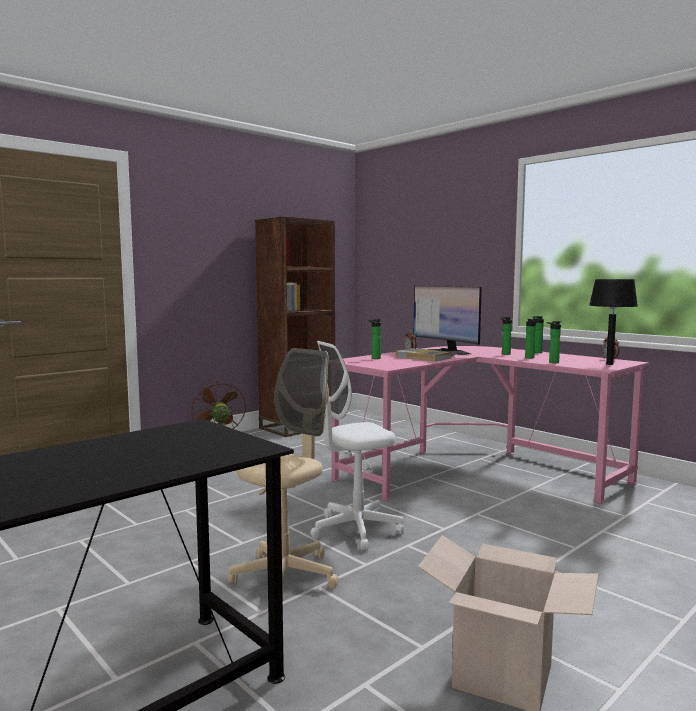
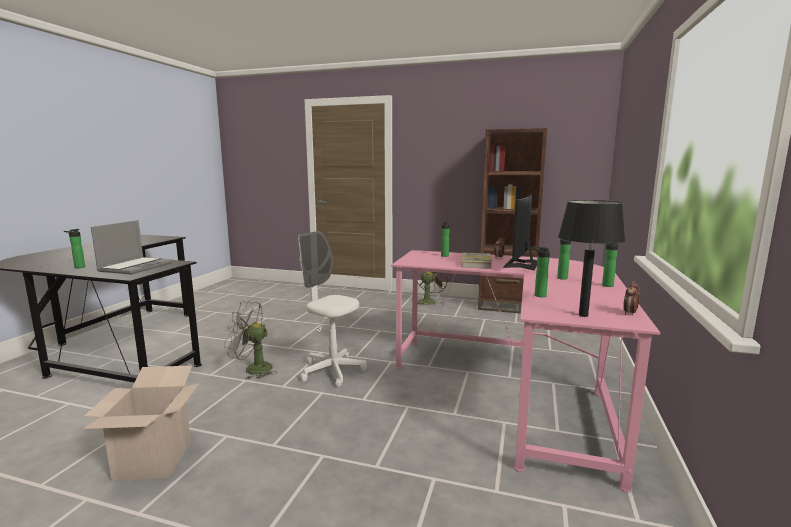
camera: 60 degrees right, 5 degrees up
(176, 445) = (136, 267): none -> laptop
(285, 577) = (252, 369): beige office chair -> grey fan
(530, 358) = (555, 286): bottle -> bottle (78, 267)

